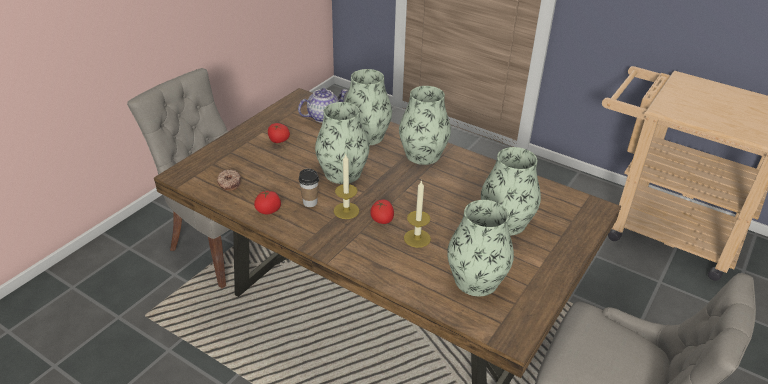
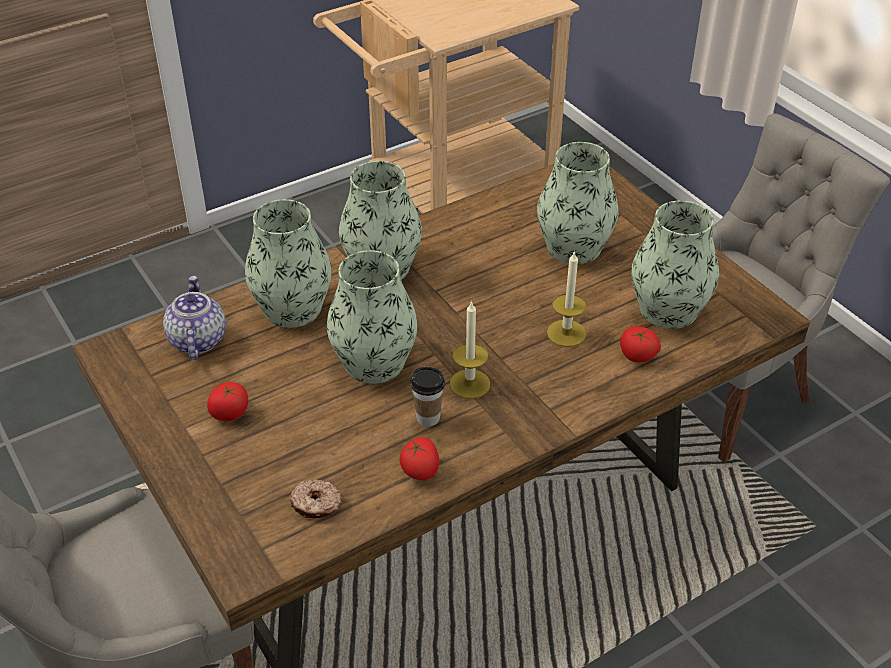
camera: 65 degrees left, 5 degrees up
(382, 220) = (510, 354): tomato -> tomato (637, 356)

